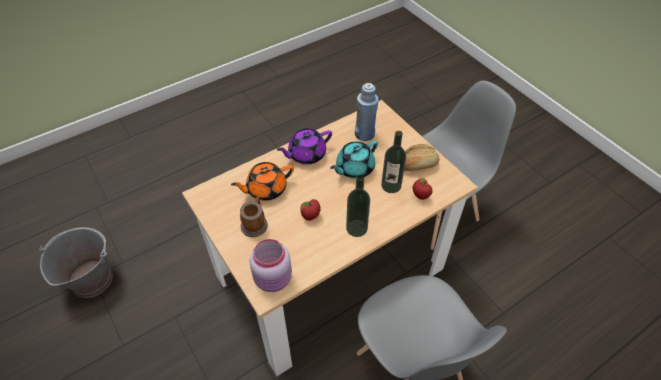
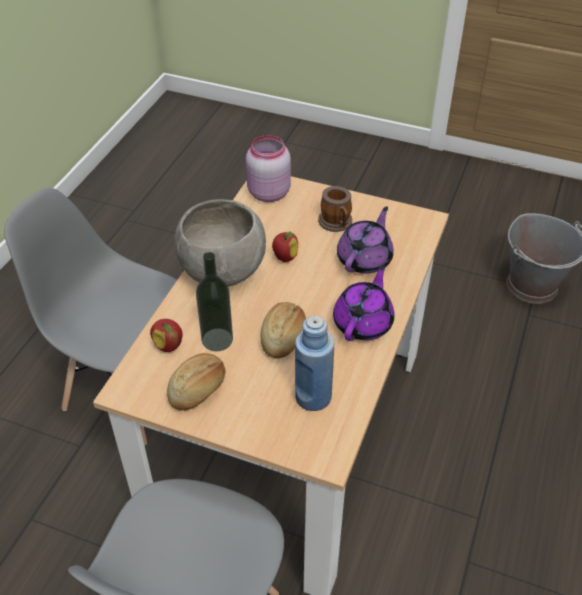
camera: 145 degrees right, 5 degrees down
(266, 189) = (365, 259): orange teapot -> purple teapot
(354, 168) = (284, 337): turquoise teapot -> bread
(356, 228) = (223, 271): bottle -> grey bowl

